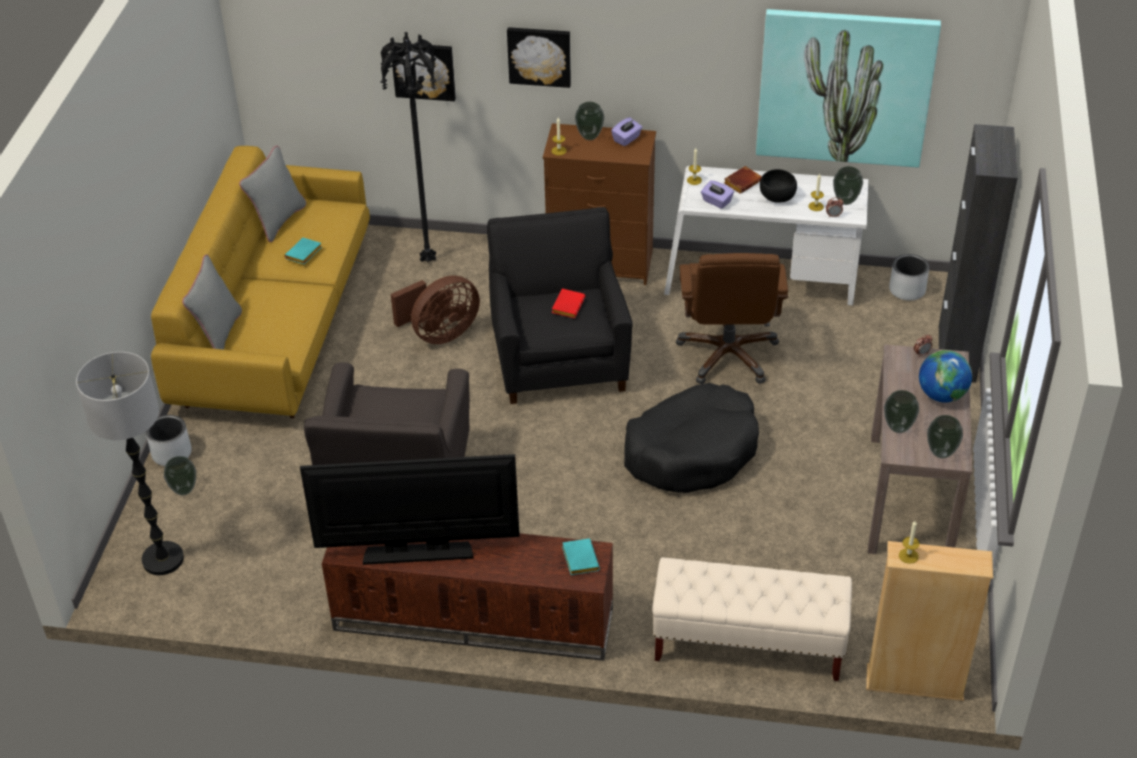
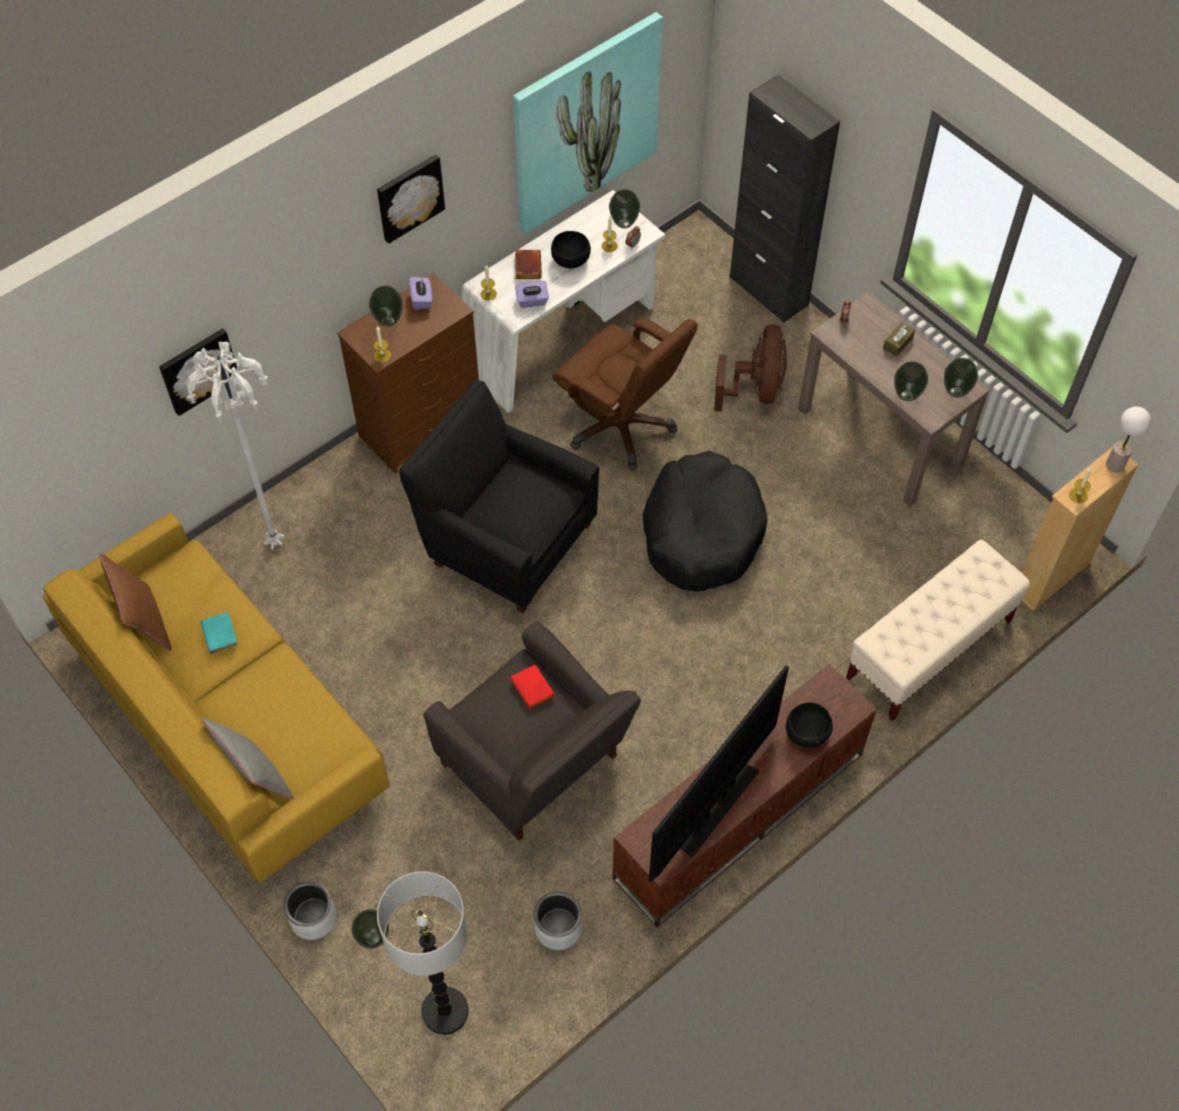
camera: 50 degrees left, 15 degrees up
(278, 221) = (145, 623): grey pillow -> brown pillow
(426, 261) = (275, 545): black floor lamp -> white floor lamp
(440, 334) = (381, 602): brown fan -> brown fan (755, 390)
(535, 566) = (806, 733): none -> black bowl
(539, 55) = (311, 277): picture -> picture (409, 197)
(567, 305) = (518, 491): red book -> red book (530, 688)
(579, 559) = (826, 698): turquoise book -> none
(906, 290) = (671, 262): grey planter -> grey planter (558, 928)
(941, 395) = (898, 343): globe -> brown tissue box
(971, 561) = (1114, 465): none -> table lamp

